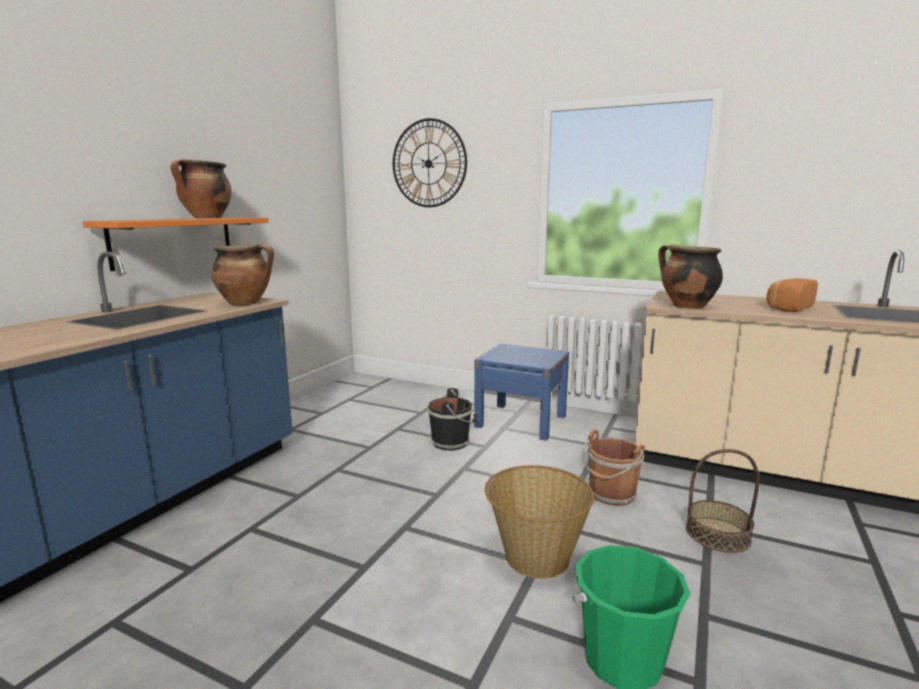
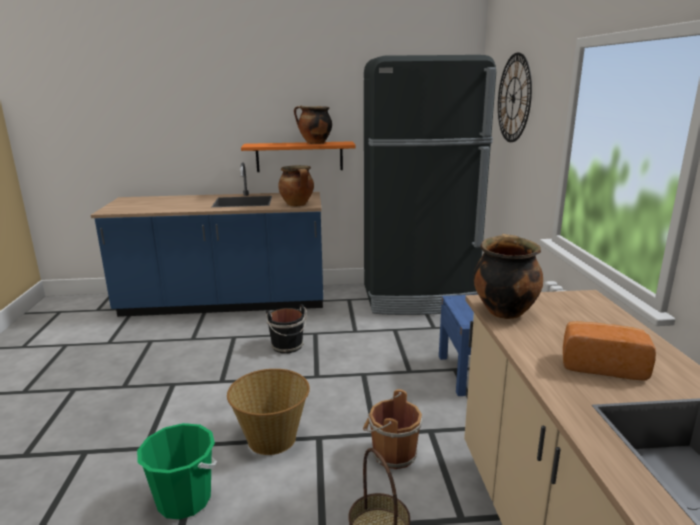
camera: 60 degrees right, 5 degrees up
(351, 399) = (419, 297): none -> black fridge
(452, 442) = (399, 356): black bucket -> black bucket (288, 346)

